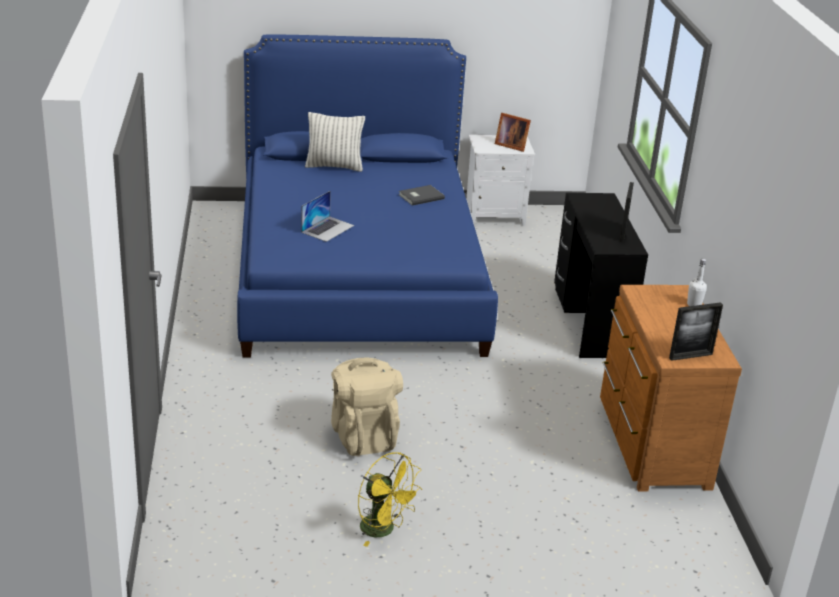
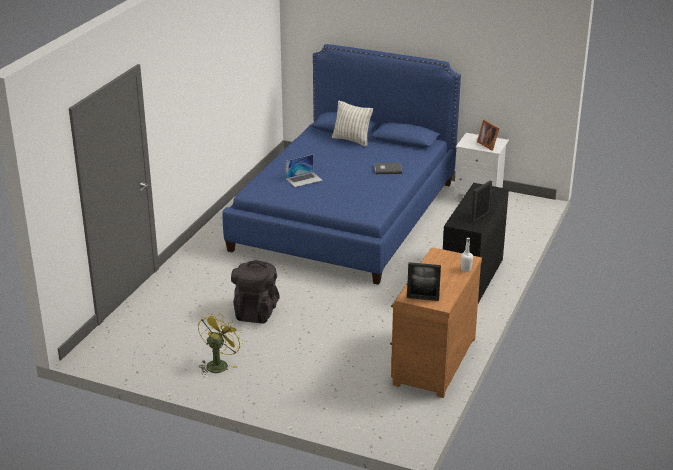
camera: 30 degrees right, 0 degrees up
(363, 435) = (256, 311): beige backpack -> black backpack
(384, 530) = (219, 364): yellow fan -> yellow fan turned 135 degrees counterclockwise

